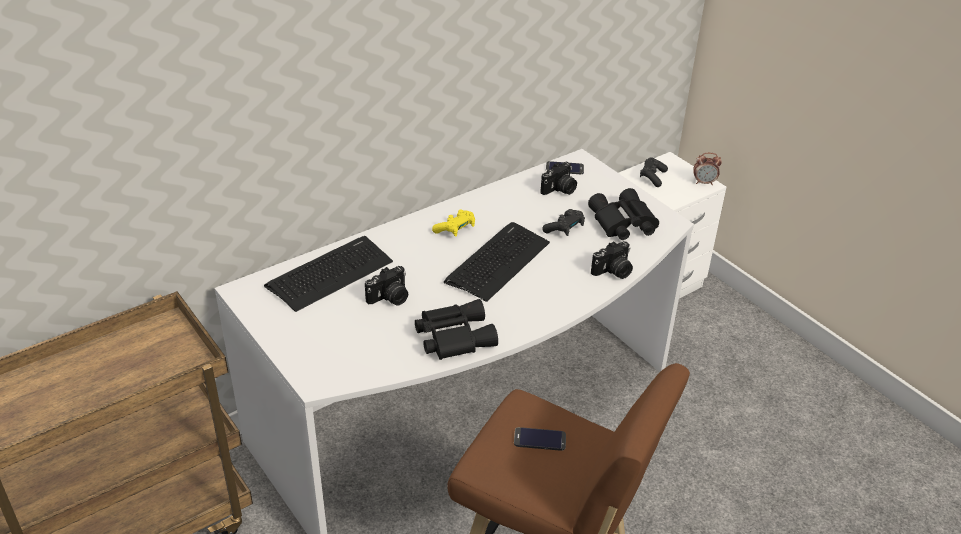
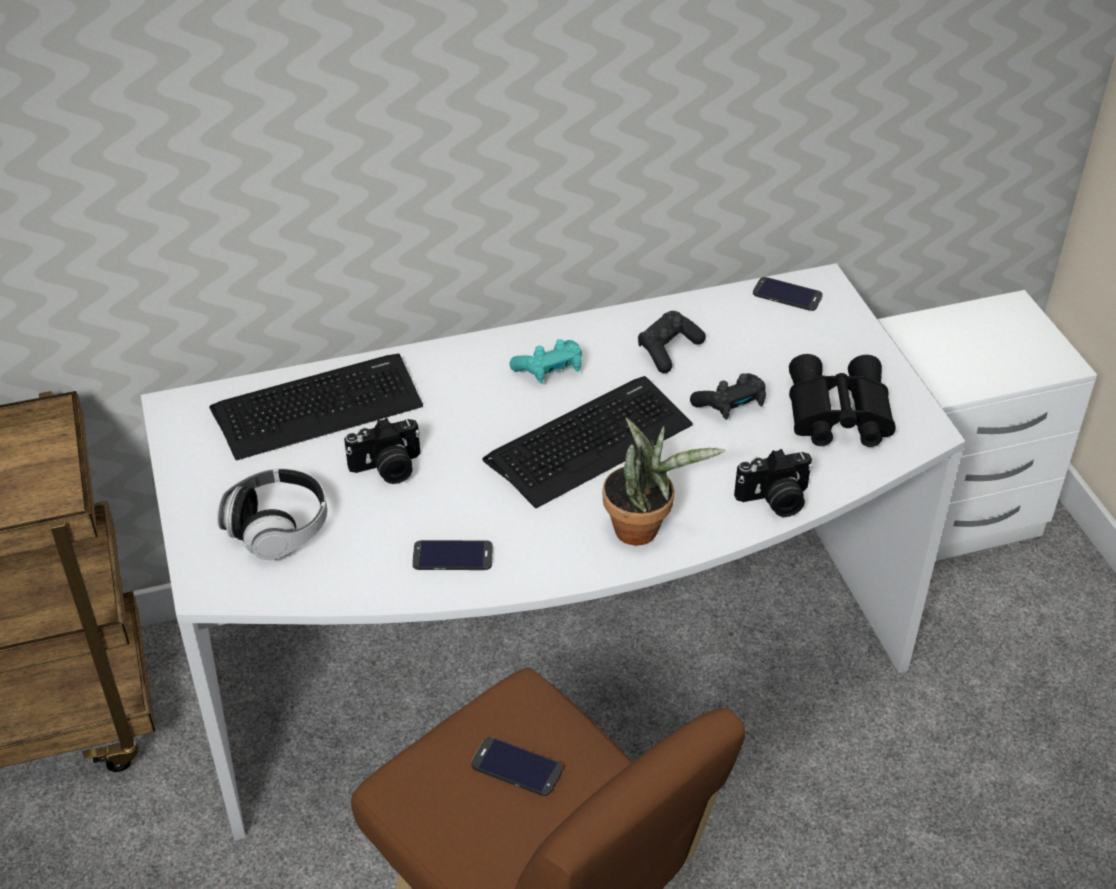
camera: 20 degrees right, 5 degrees up
(341, 343) = (278, 528): none -> headphones
(453, 336) = (453, 556): black binoculars -> phone
(455, 229) = (550, 370): yellow game controller -> turquoise game controller
(551, 300) = (643, 529): none -> potted plant
(559, 190) = (758, 332): camera -> none
(652, 177) = (968, 332): black game controller -> black game controller (668, 350)
(704, 182) = (1058, 359): alarm clock -> none

